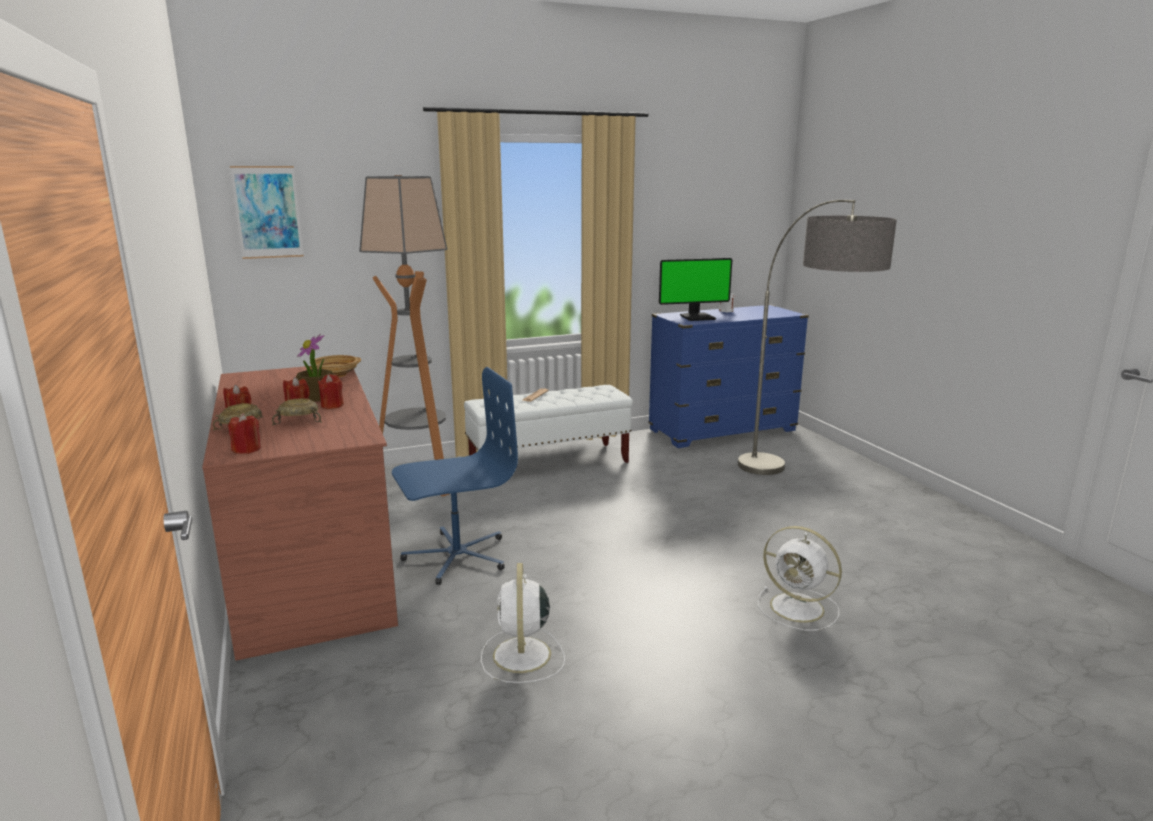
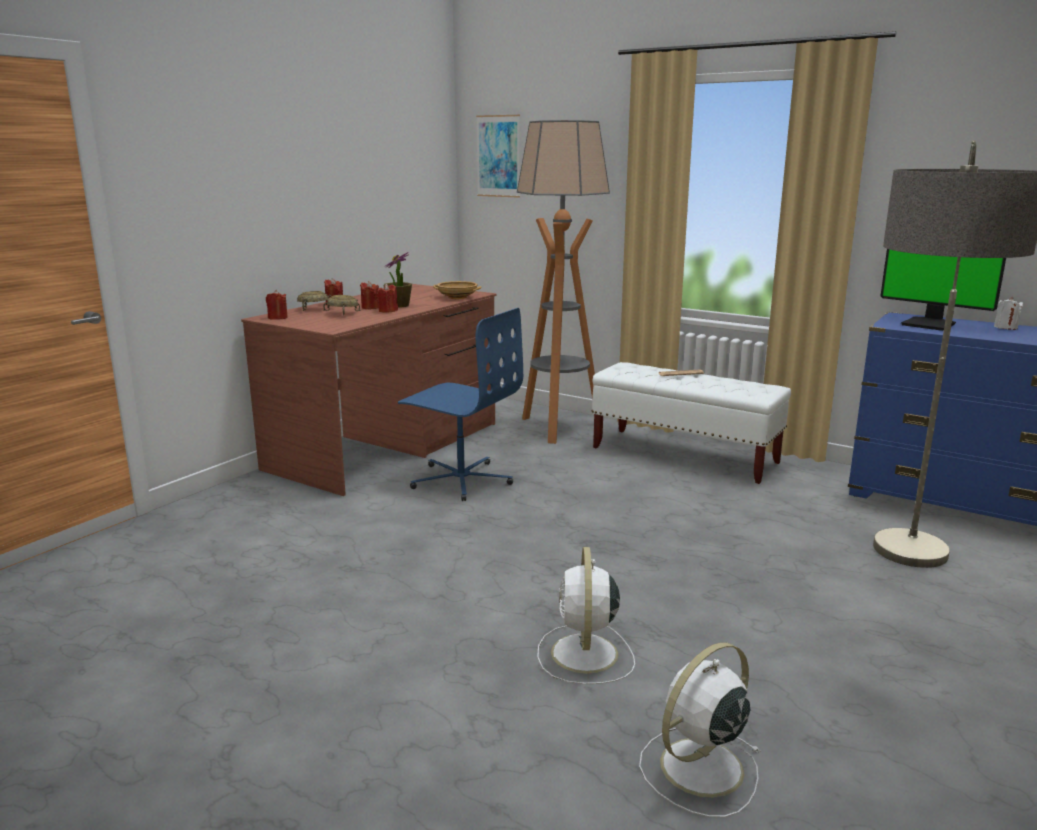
camera: 55 degrees right, 0 degrees up
(522, 656) = (349, 548): white fan -> white fan (699, 769)

